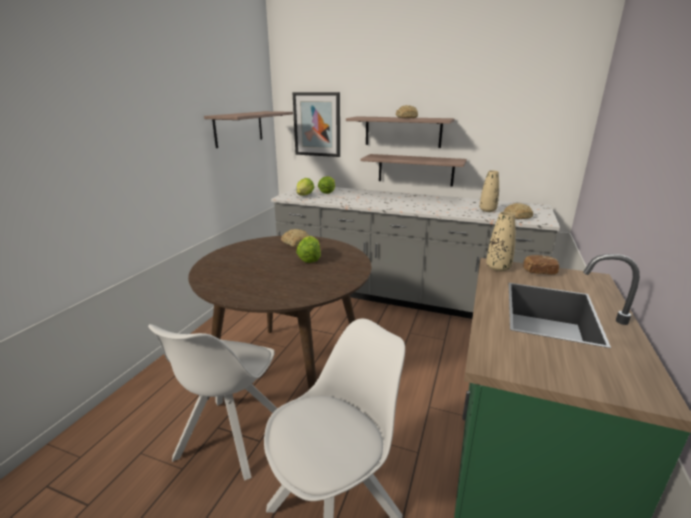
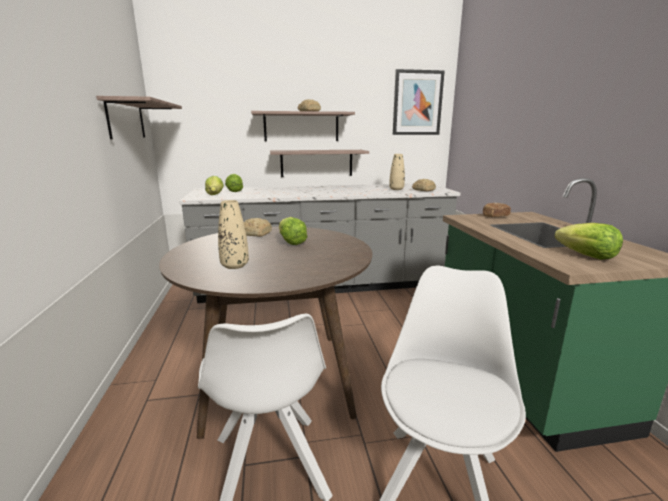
camera: 30 degrees left, 5 degrees down
(317, 124) = (207, 121): picture -> picture (417, 103)
(498, 268) = (466, 218): beige vase -> beige vase (234, 265)
(538, 356) = (587, 256): none -> lettuce

